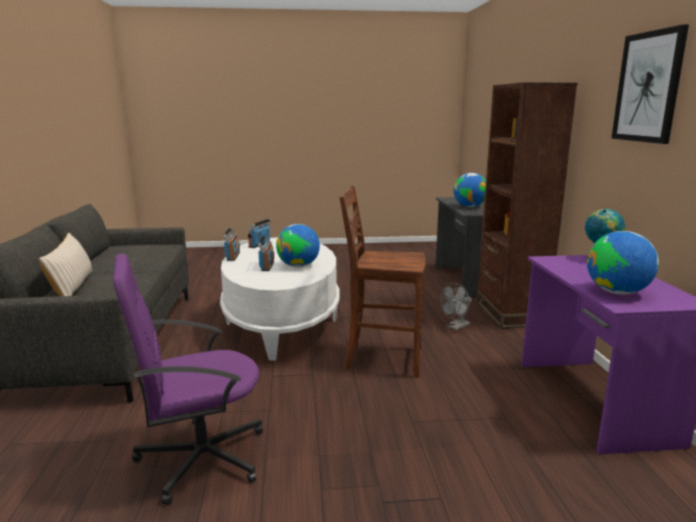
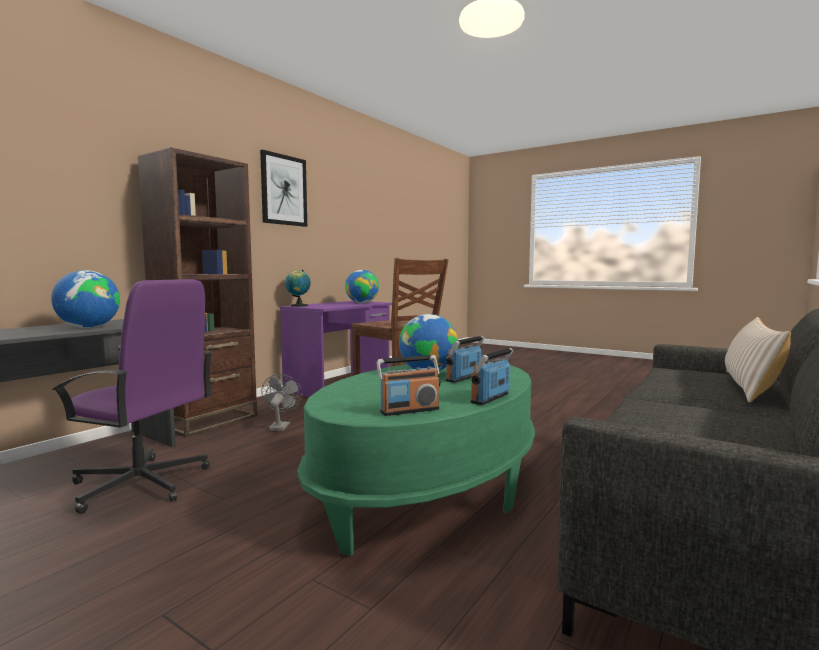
camera: 140 degrees left, 10 degrees down
(200, 458) = (591, 417): purple office chair -> purple office chair (141, 484)
(282, 322) = (428, 488): white coffee table -> green coffee table
(456, 327) = (280, 426): grey fan -> grey fan turned 90 degrees counterclockwise

